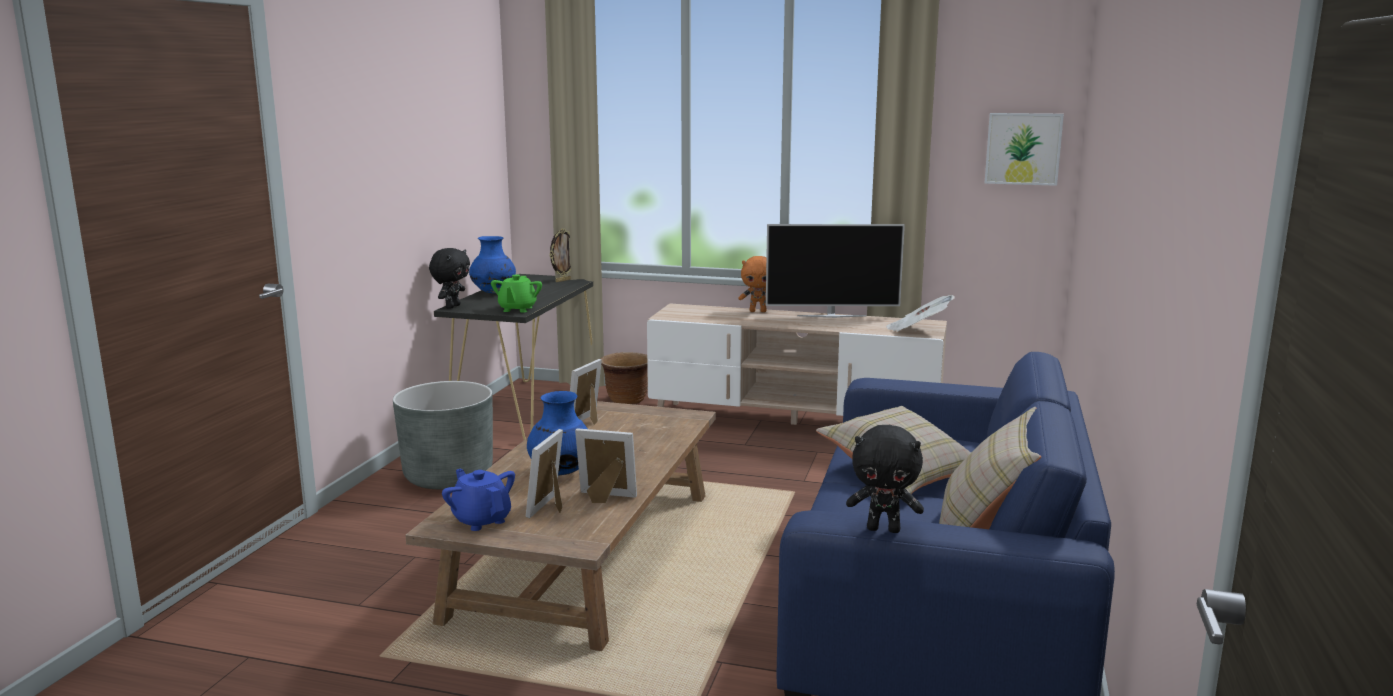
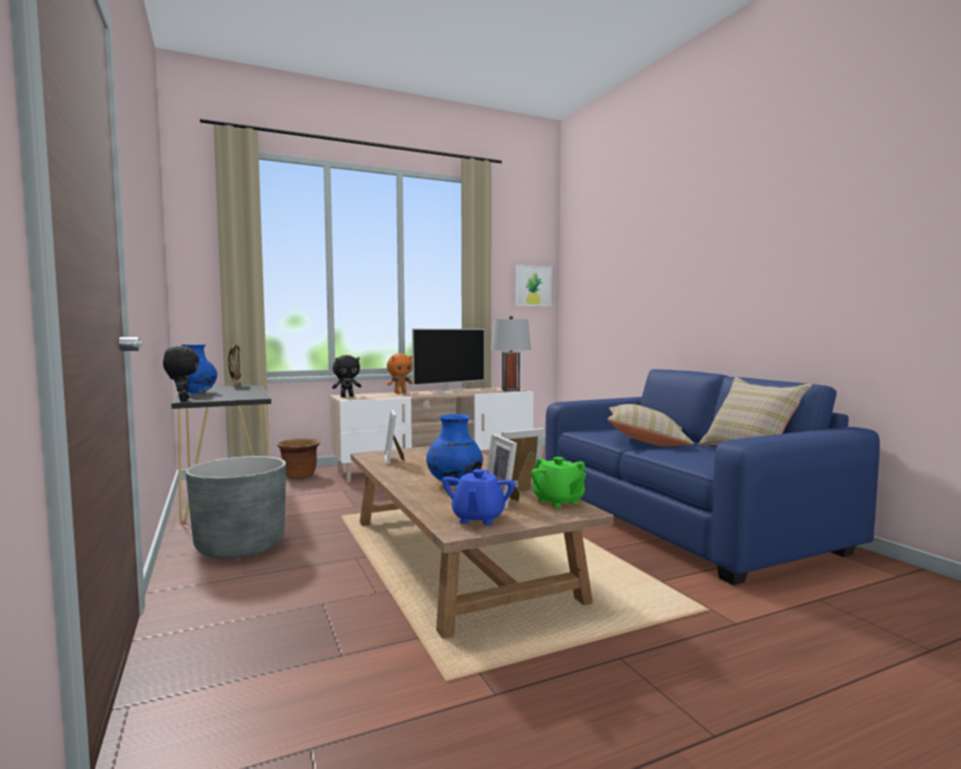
camera: 40 degrees left, 10 degrees down
(481, 520) = (478, 518): blue teapot -> blue teapot turned 90 degrees counterclockwise
(517, 309) = (250, 396): green teapot -> green teapot (558, 502)
(884, 529) = (783, 437): black plush toy -> black plush toy (347, 396)
(917, 330) = (510, 390): newspaper -> grey table lamp

